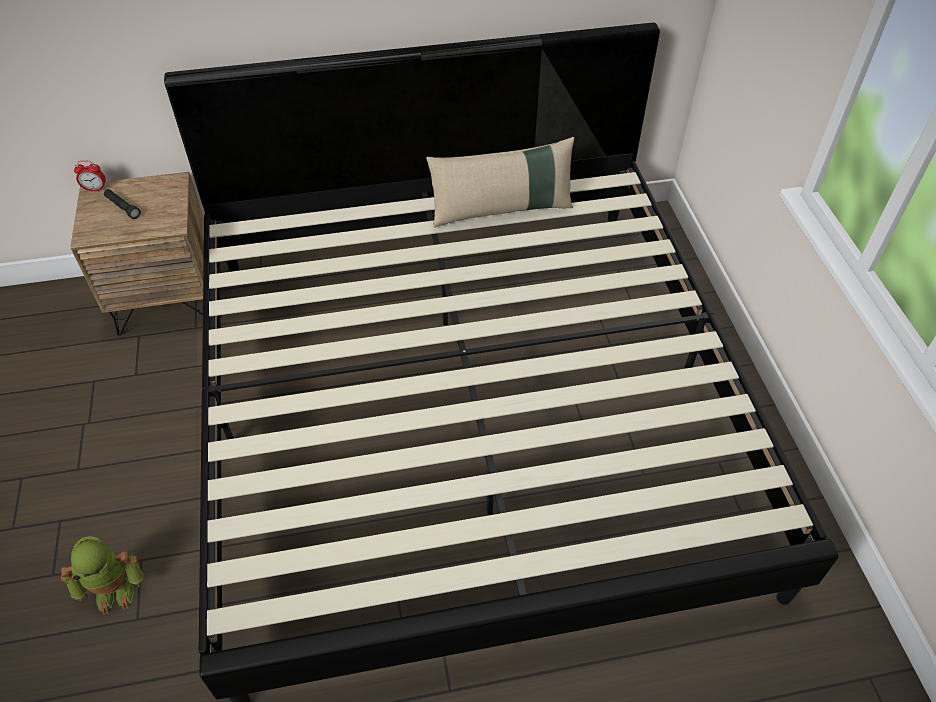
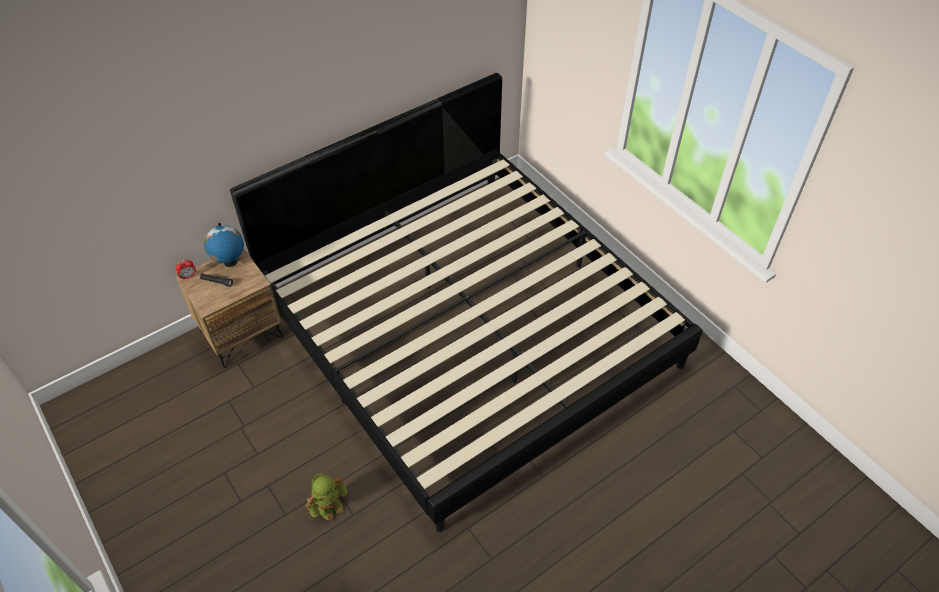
camera: 25 degrees left, 0 degrees up
(157, 188) = (230, 262): none -> globe
(502, 210) = (439, 207): beige pillow -> none

